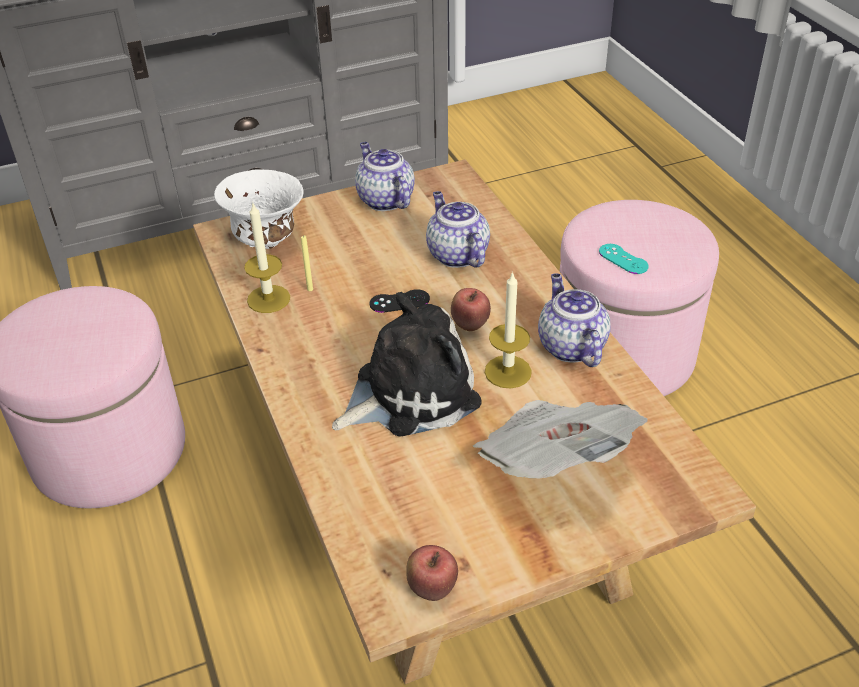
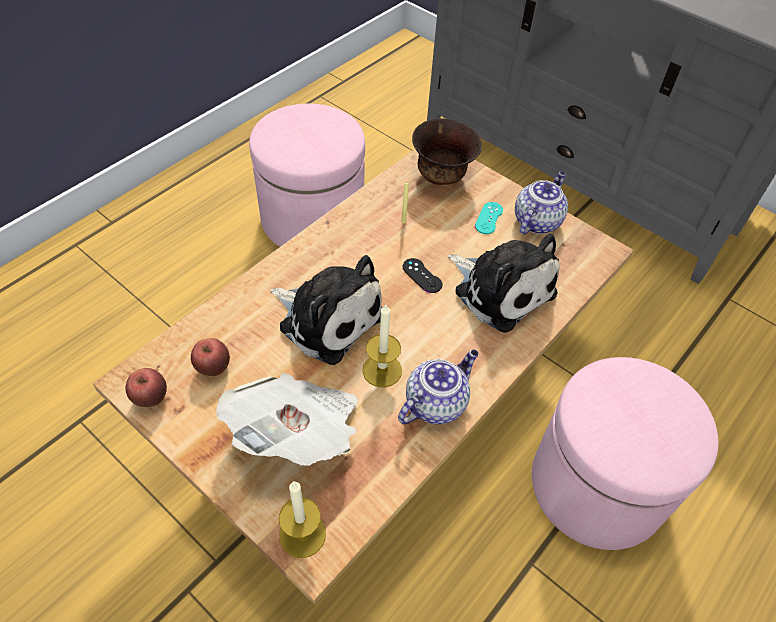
camera: 60 degrees right, 10 degrees up
(265, 239) = (442, 177): white bowl -> brown bowl
(268, 299) = (380, 205): candle -> candle (302, 534)
(456, 254) = (501, 289): teapot -> plush toy
(470, 326) = (420, 328): apple -> apple (213, 368)
(623, 259) = (596, 412): turquoise game controller -> turquoise game controller (489, 218)

